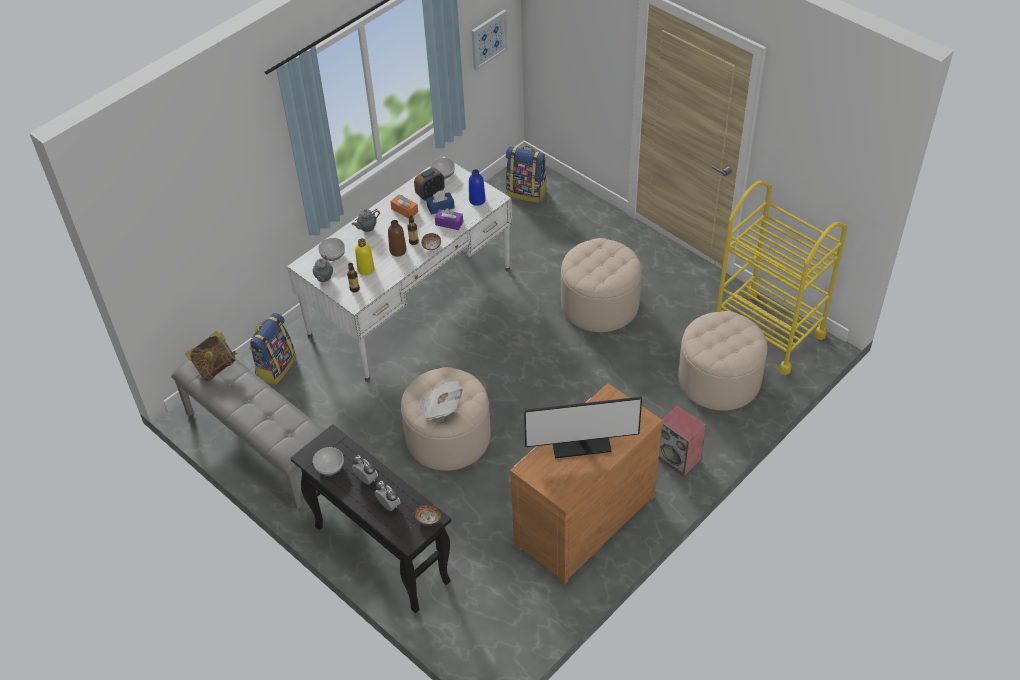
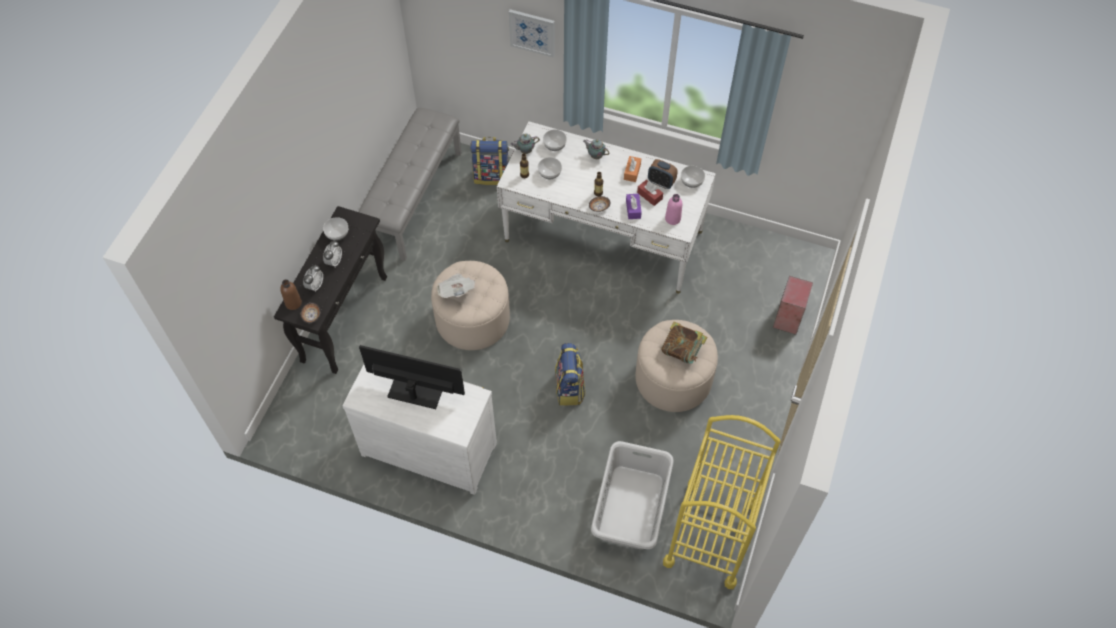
camera: 65 degrees right, 10 degrees up
(215, 367) = (431, 129): book -> book (682, 351)
(366, 269) = (550, 173): yellow bottle -> bowl
(398, 250) = (582, 186): brown bottle -> brown bottle (293, 303)
(440, 207) = (649, 195): blue tissue box -> red tissue box
(477, 200) = (672, 218): blue bottle -> pink bottle
(488, 39) = (825, 130): picture -> picture (532, 32)
(527, 192) = (783, 271): backpack -> backpack (570, 388)
(581, 444) = (415, 393): monitor -> monitor turned 135 degrees clockwise
(581, 519) = (429, 445): brown dresser -> white dresser
(679, 458) = (524, 501): speaker -> speaker (788, 319)
(719, 379) = (630, 507): beige ottoman -> grey laundry basket

